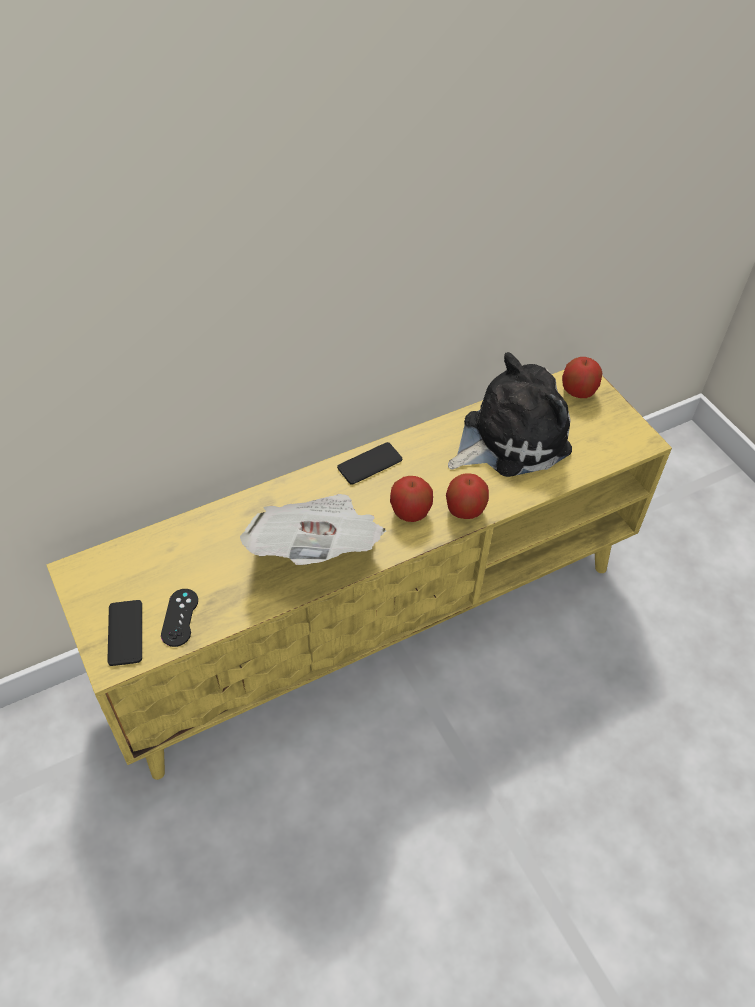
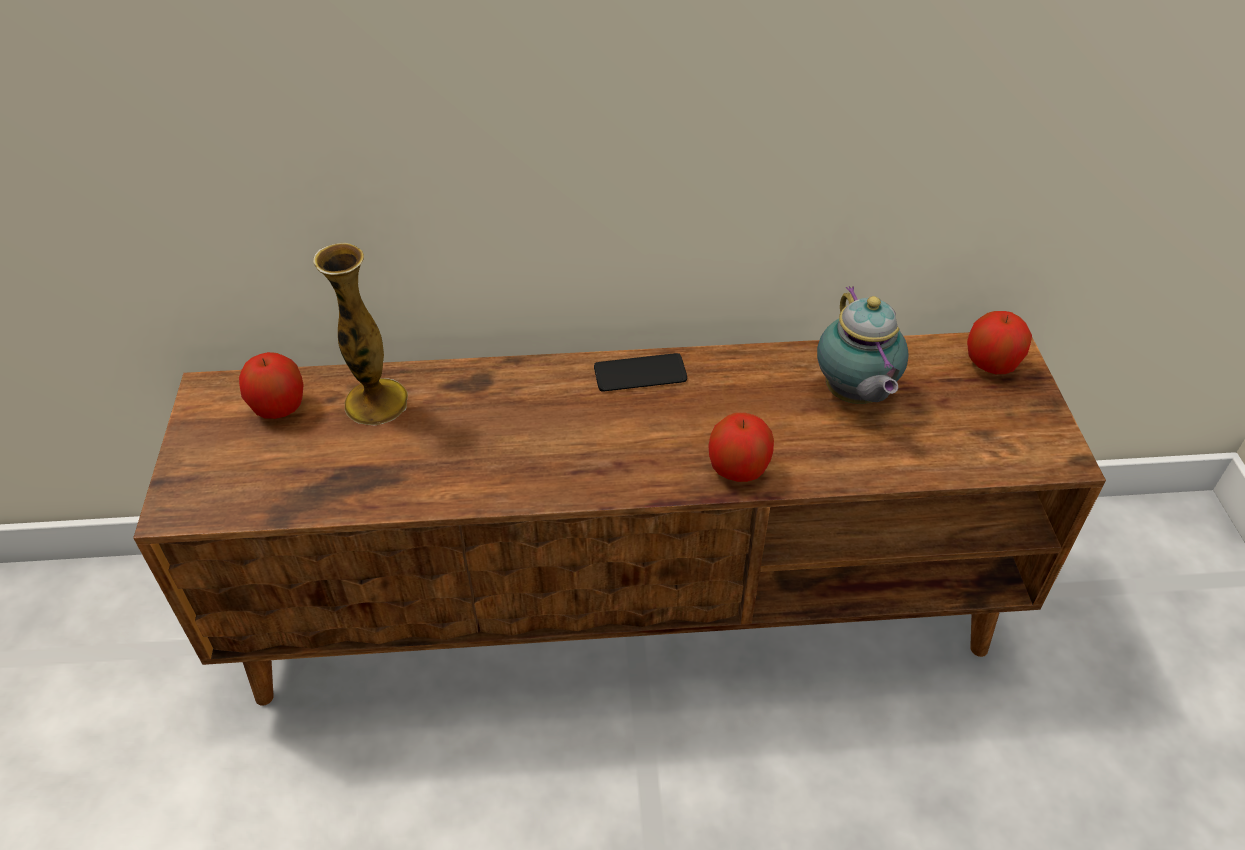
camera: 25 degrees right, 5 degrees down
(125, 633) = (215, 479): phone -> none
(180, 617) = (288, 483): black game controller -> none
(204, 540) = (376, 402): none -> vase
(316, 549) = (507, 456): newspaper -> none
(374, 620) = (625, 607): yellow tv stand -> brown tv stand
(410, 512) = (659, 449): apple -> apple (279, 408)
(509, 438) = (854, 396): plush toy -> teapot

